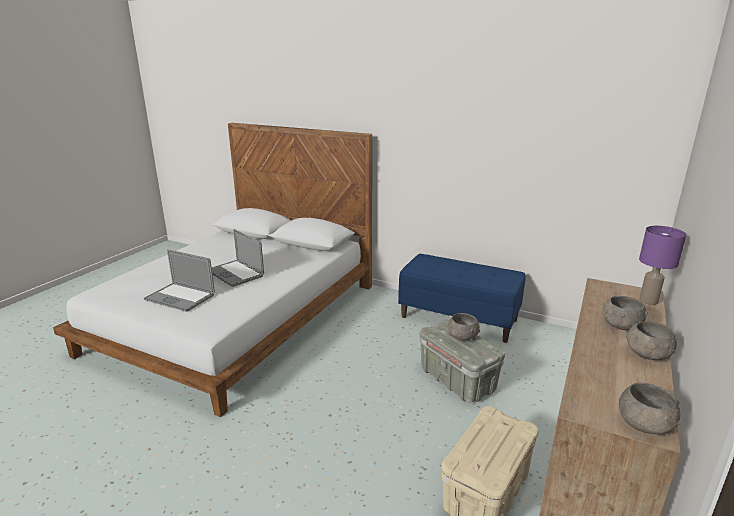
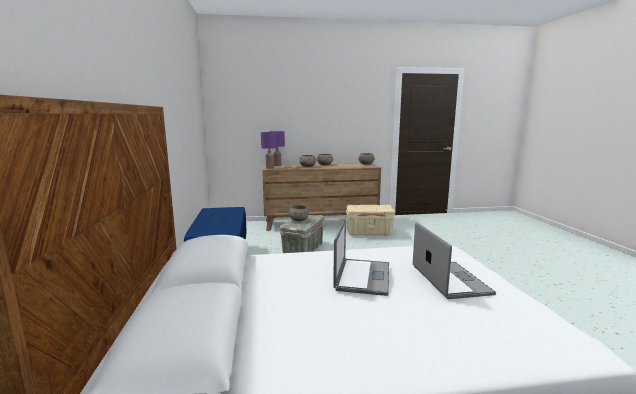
camera: 125 degrees left, 10 degrees down
(610, 287) = (270, 168): none -> purple table lamp

